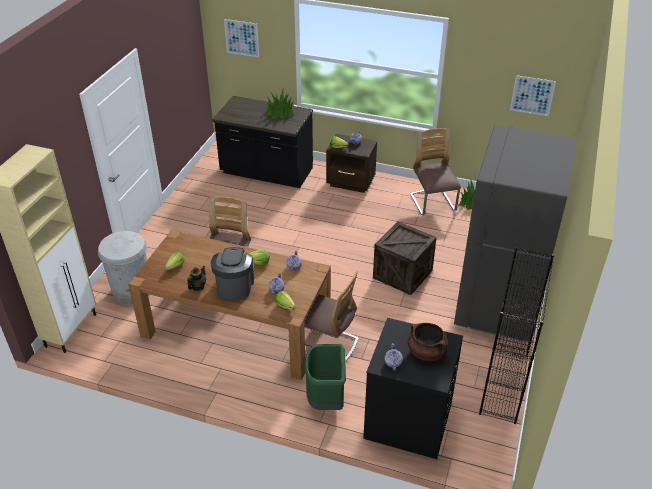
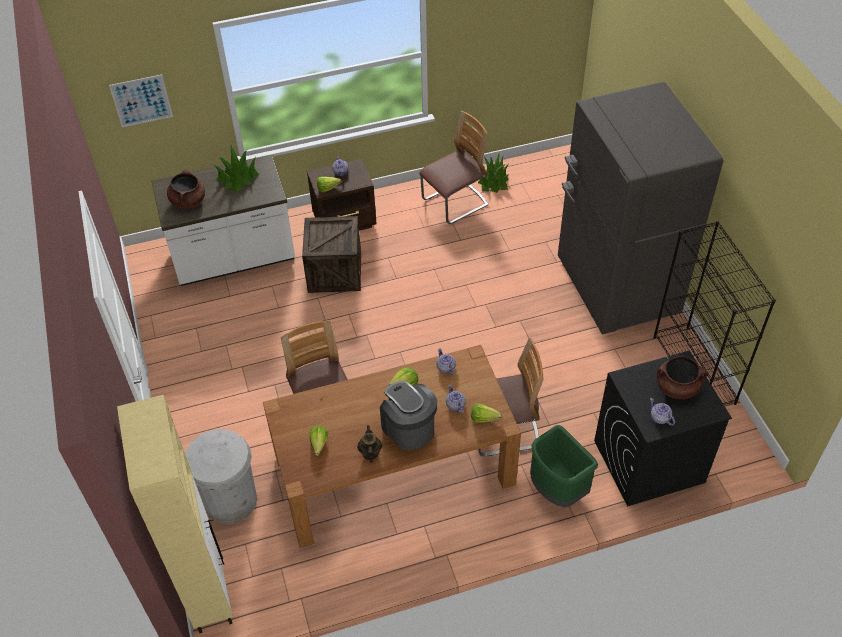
camera: 35 degrees left, 10 degrees up
(240, 113) = (188, 201): none -> brown cooking pot
(266, 172) = (234, 258): black counter -> white counter
(402, 274) = (501, 305): crate -> crate (334, 272)
(432, 203) = (455, 203): chair -> chair turned 105 degrees clockwise
(532, 95) = (534, 36): picture -> none

